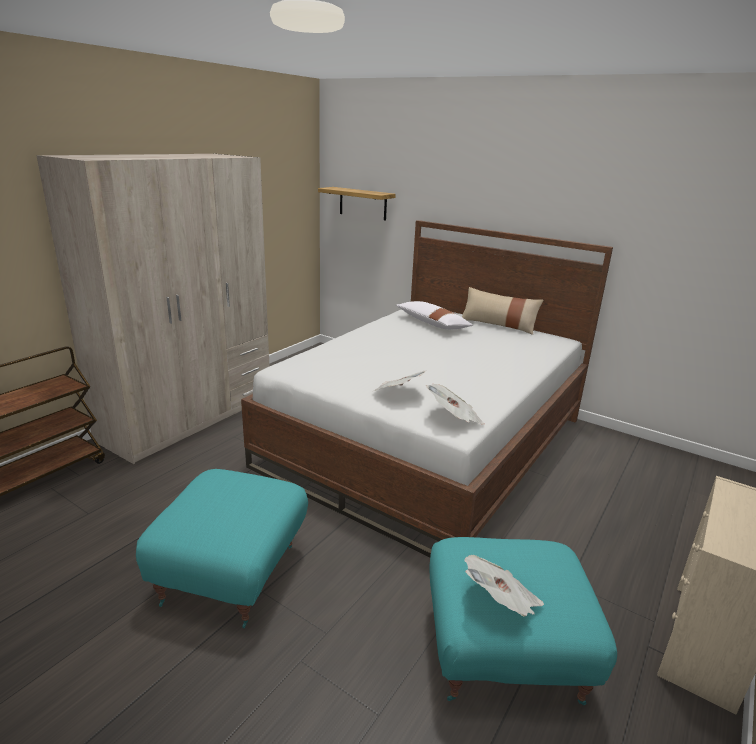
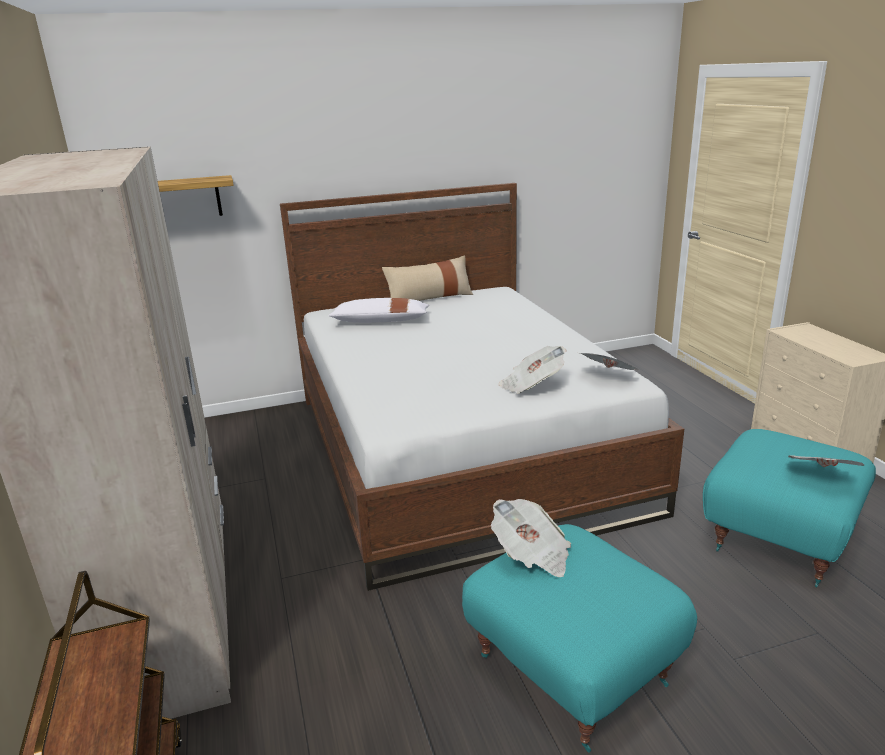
camera: 50 degrees left, 0 degrees up
(239, 479) = (532, 555): none -> newspaper

